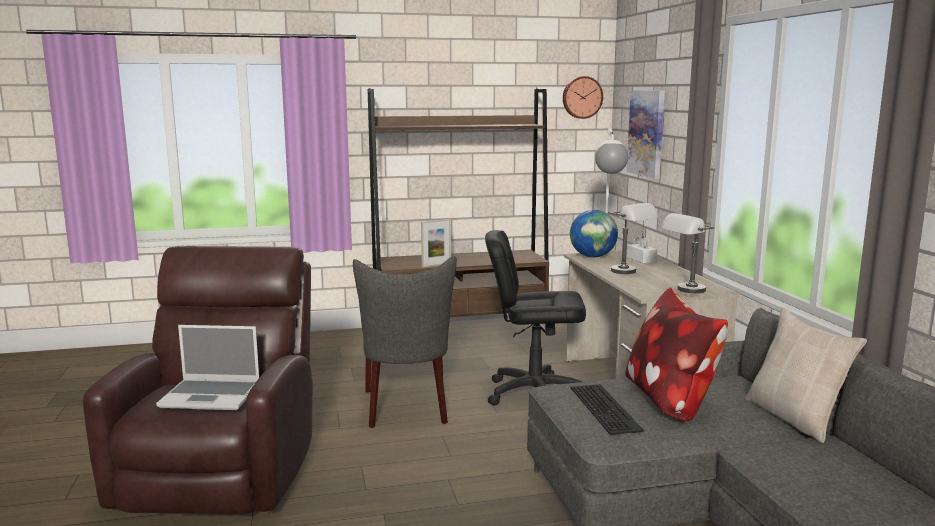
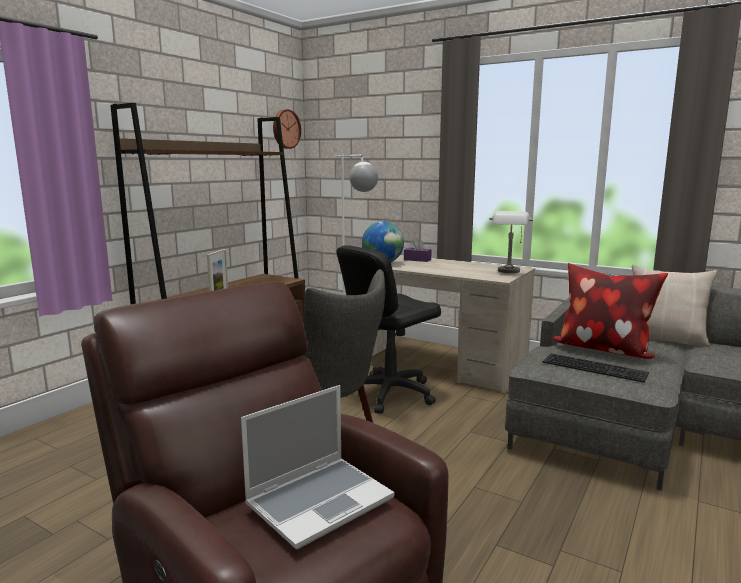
camera: 45 degrees left, 0 degrees up
(630, 272) = (442, 268): grey table lamp -> none
(641, 259) = (417, 260): white tissue box -> purple tissue box
(647, 133) = (363, 158): picture -> none

